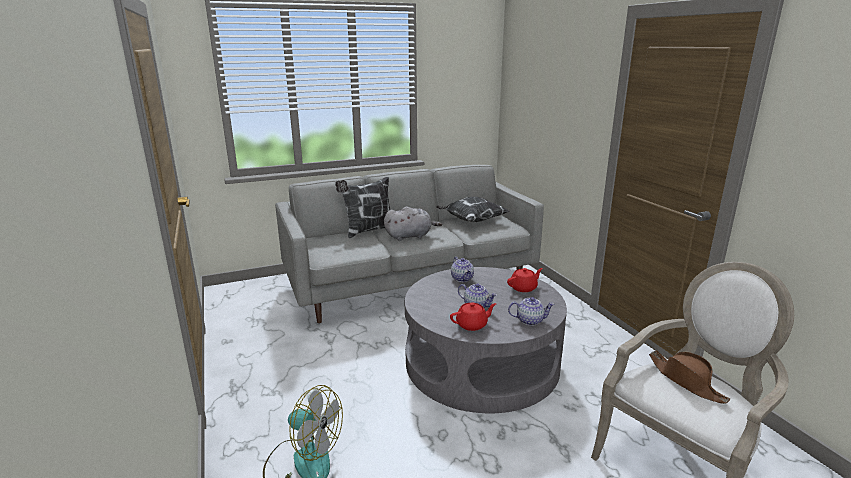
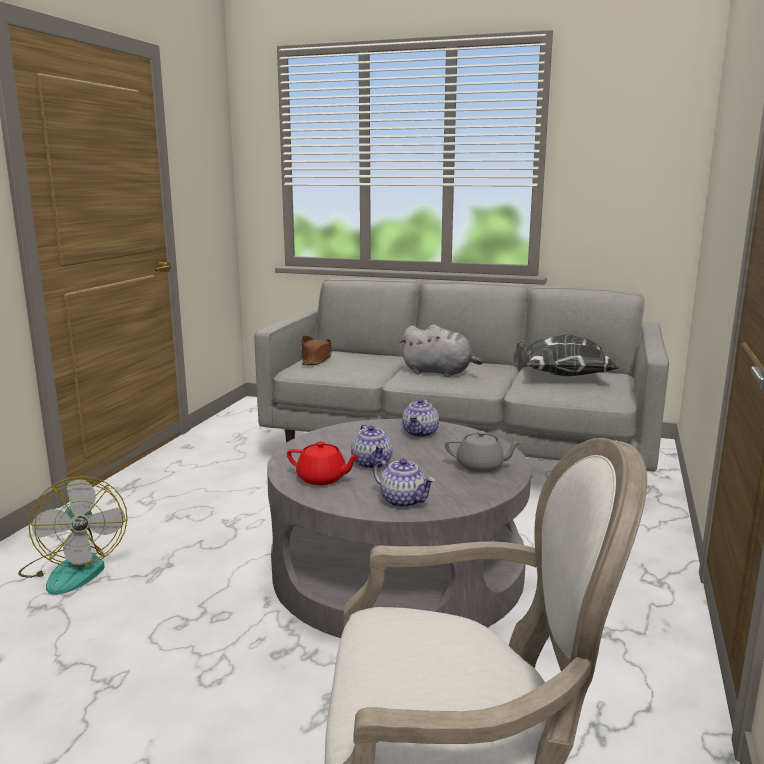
camera: 40 degrees right, 5 degrees down
(368, 231) = (402, 358): pillow -> none
(524, 288) = (481, 466): red teapot -> grey teapot
(686, 381) = (439, 653): brown hat -> brown hat (316, 359)

